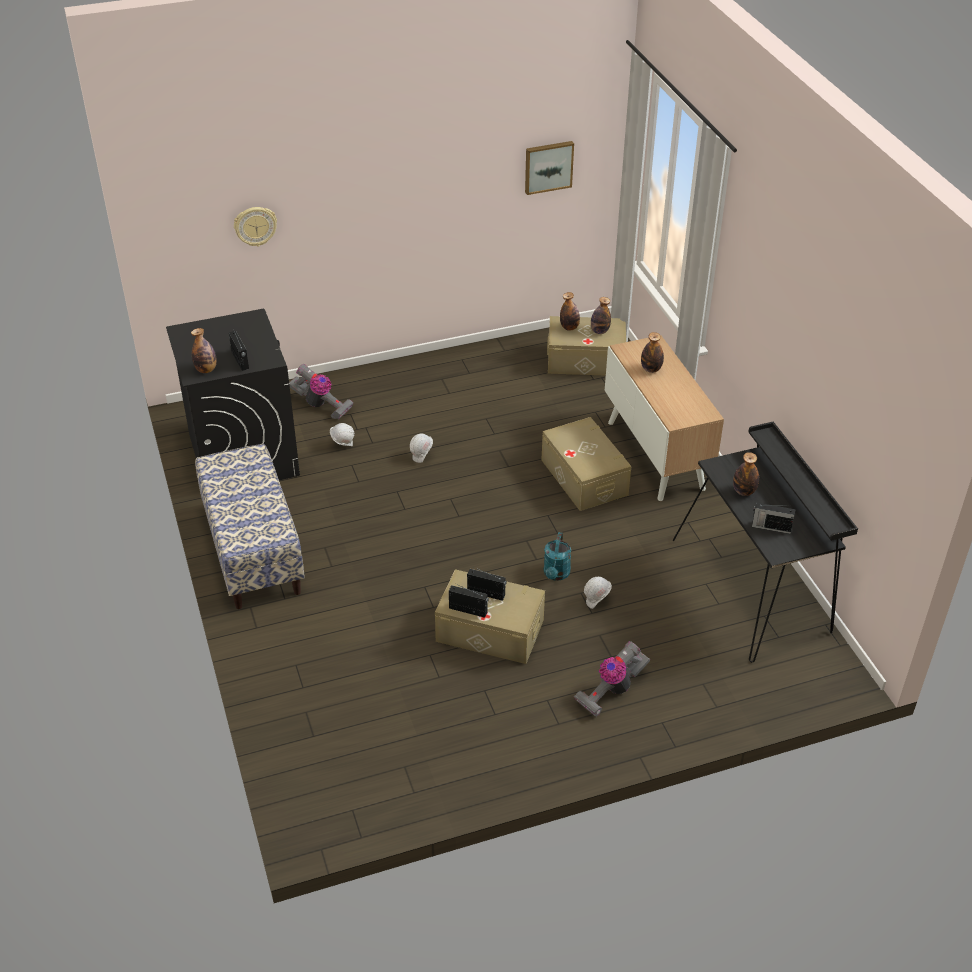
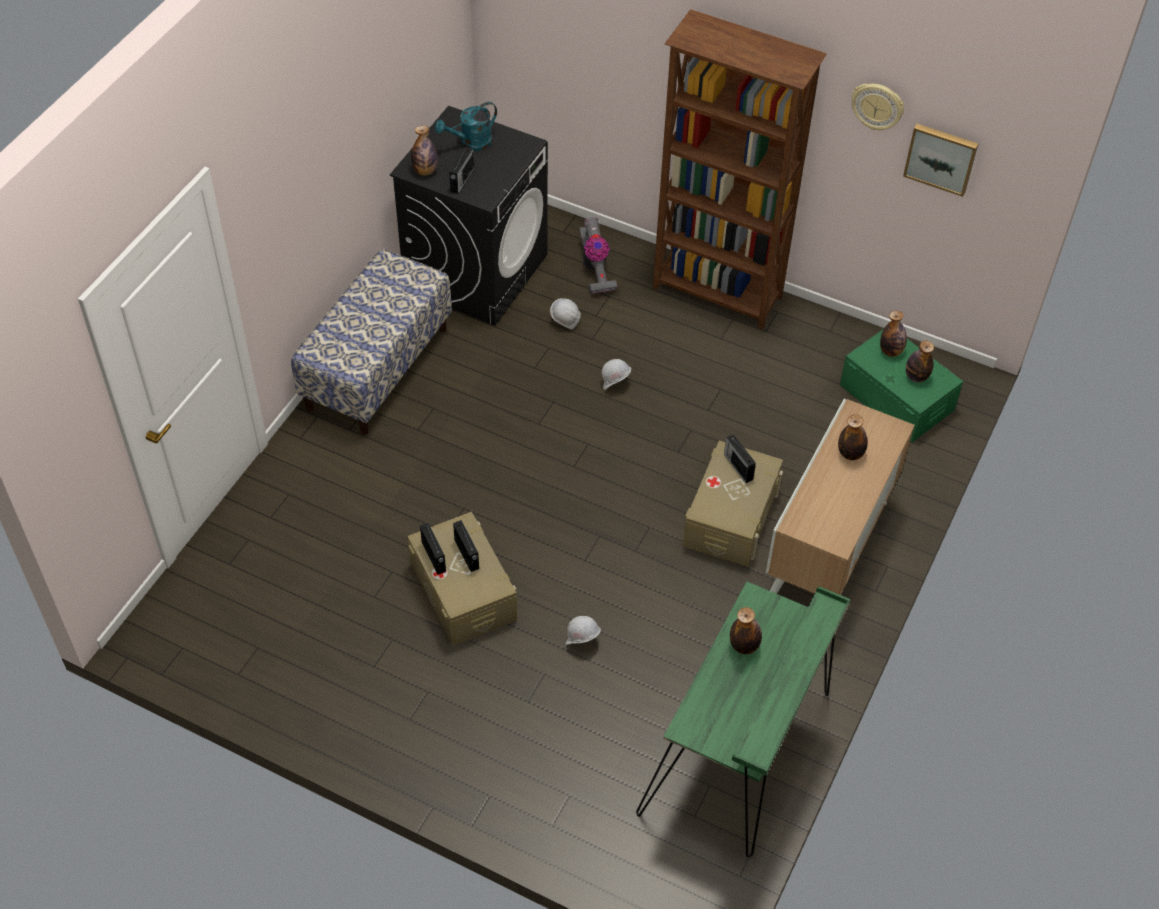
camera: 45 degrees right, 10 degrees up
(255, 226) = (590, 51): wall clock -> wall clock (877, 106)
(415, 371) = (717, 294): none -> brown bookcase
(556, 574) = (581, 588): turquoise watering can -> turquoise watering can (471, 143)
(585, 360) = (896, 397): beige storage box -> green storage box
(611, 690) = (487, 730): vacuum cleaner -> none
(754, 587) = (740, 751): black desk -> green desk
(770, 527) = (716, 700): radio -> radio (738, 466)

